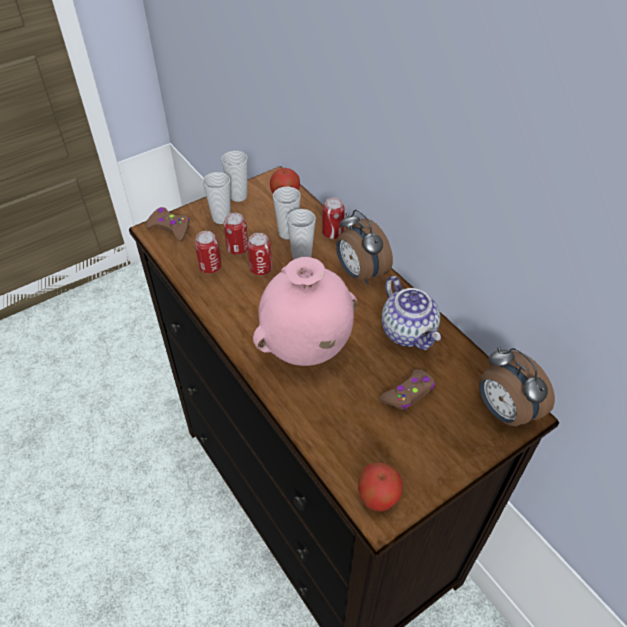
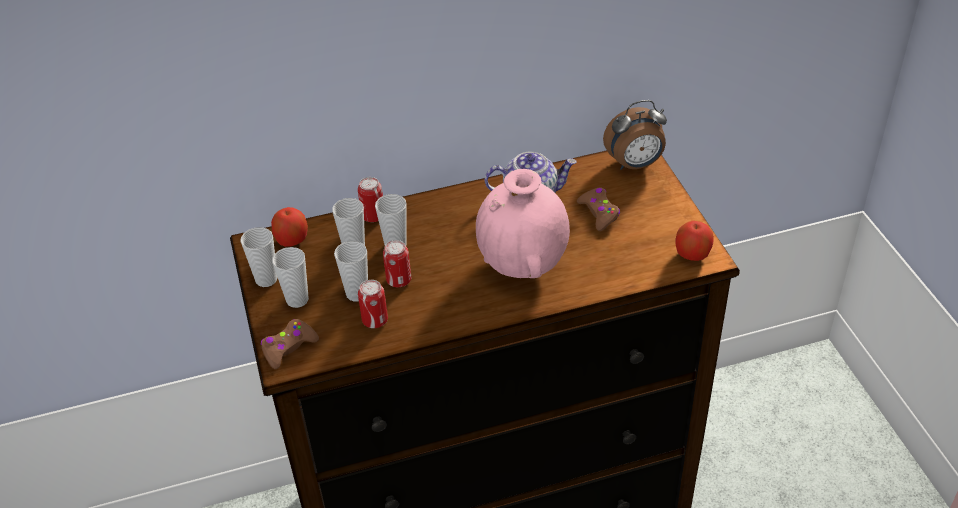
camera: 70 degrees left, 5 degrees down
(237, 248) = (357, 293): can -> cup
(359, 273) = (442, 210): alarm clock -> none

